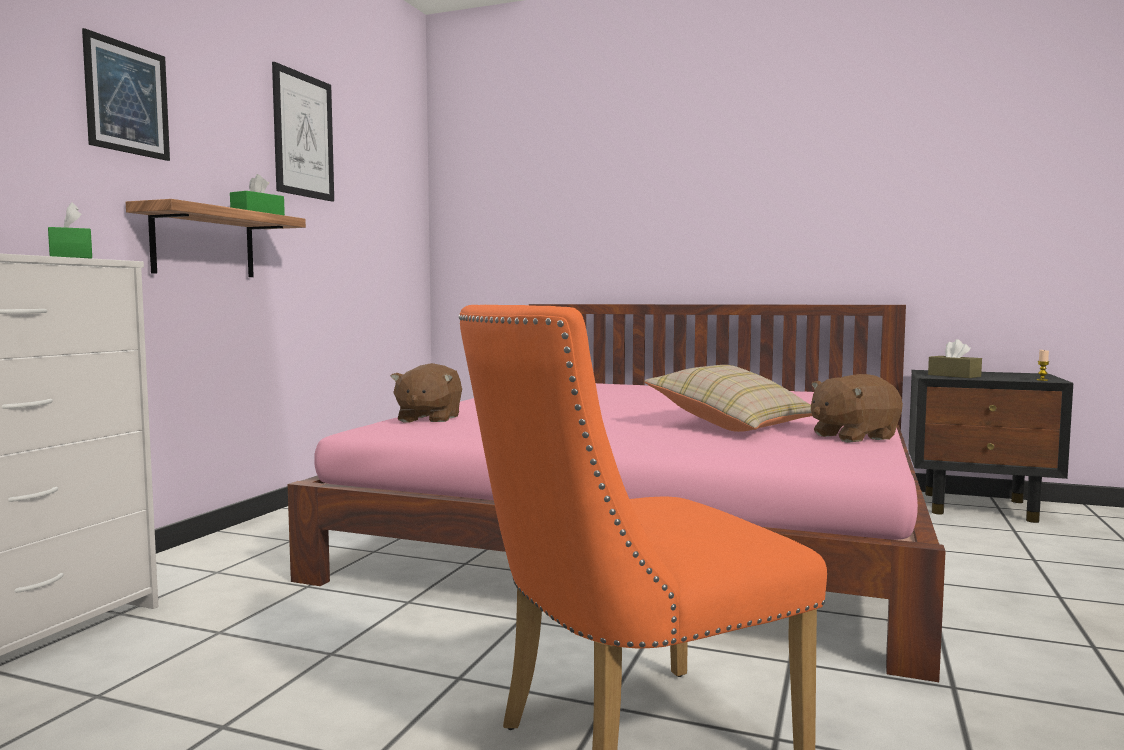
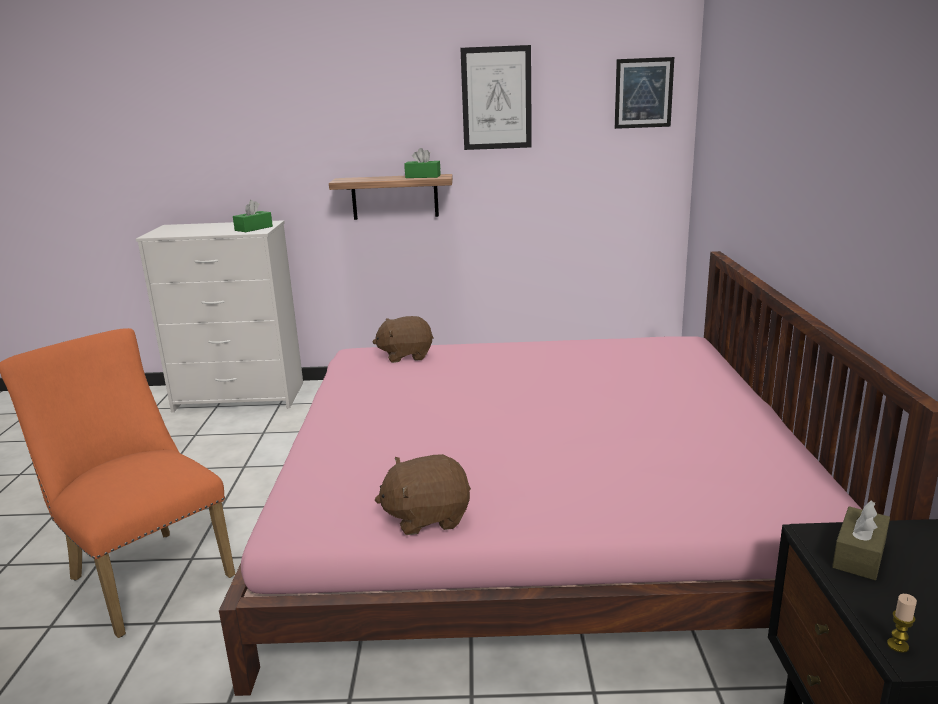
camera: 70 degrees right, 15 degrees up
(127, 98) = (334, 114): picture -> picture (643, 93)
(732, 425) = (457, 456): beige pillow -> none
(852, 437) = (427, 517): brown plush toy -> brown plush toy turned 60 degrees counterclockwise

